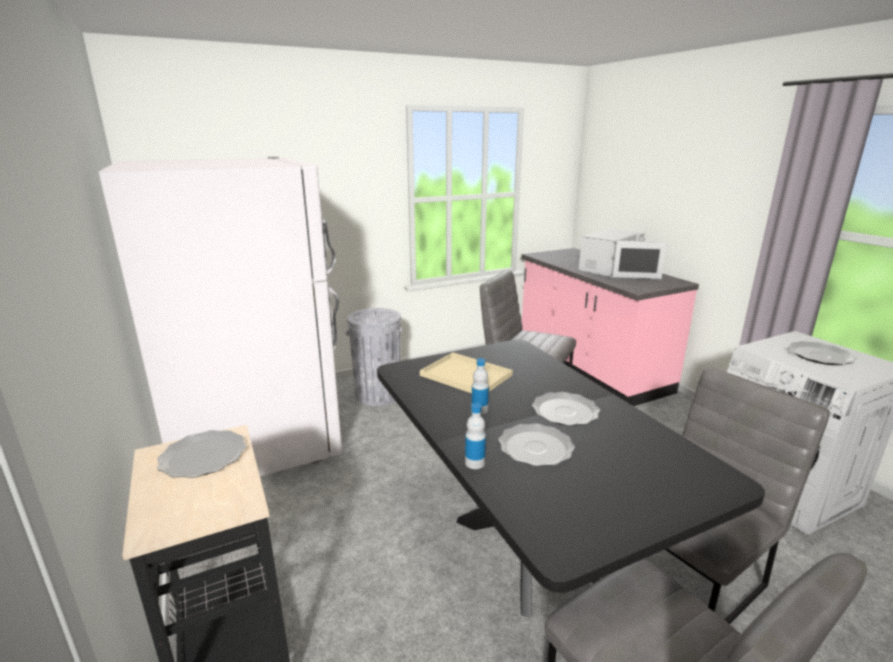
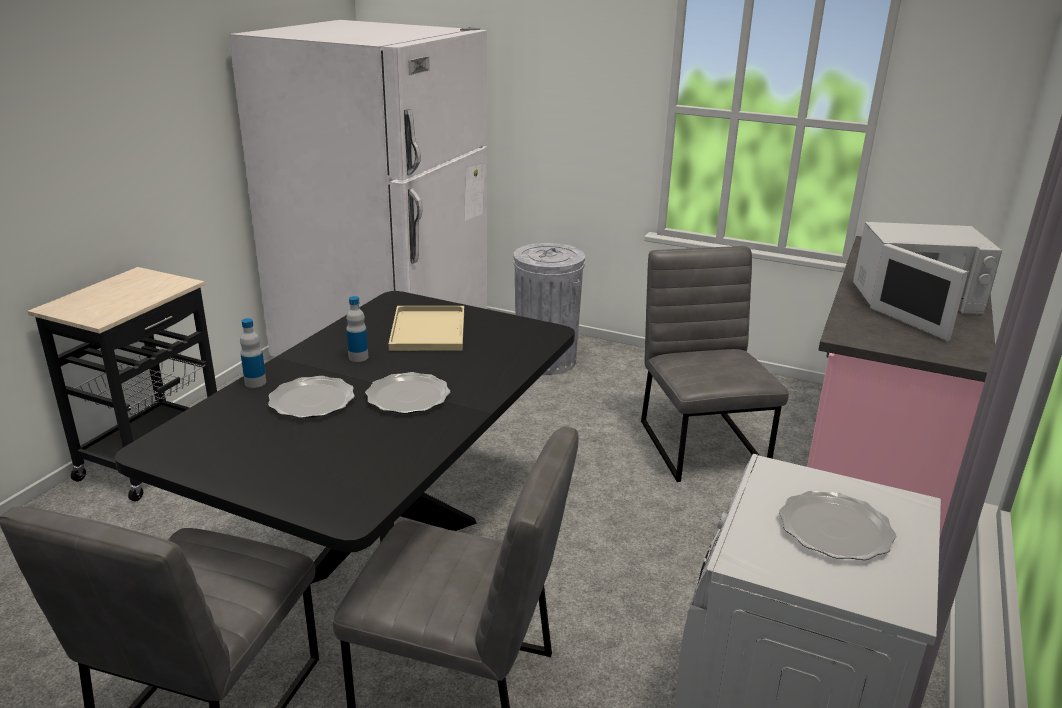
camera: 50 degrees right, 5 degrees up
(203, 457) = (146, 286): plate -> none

